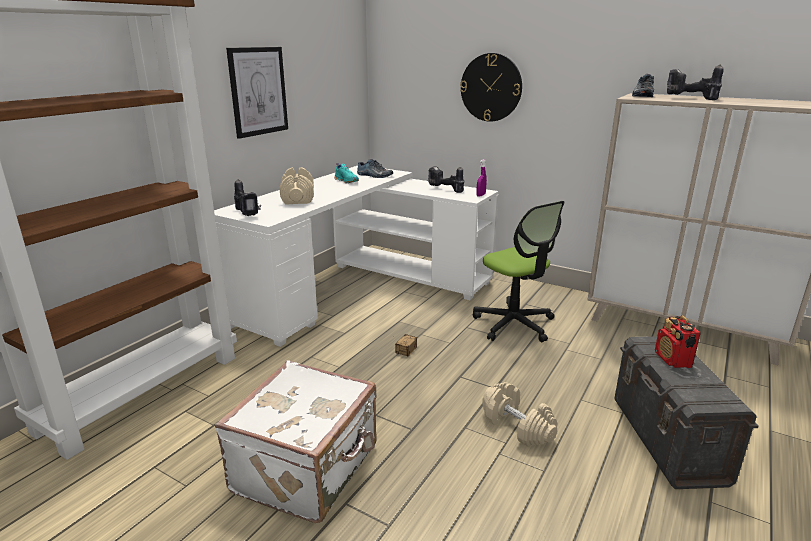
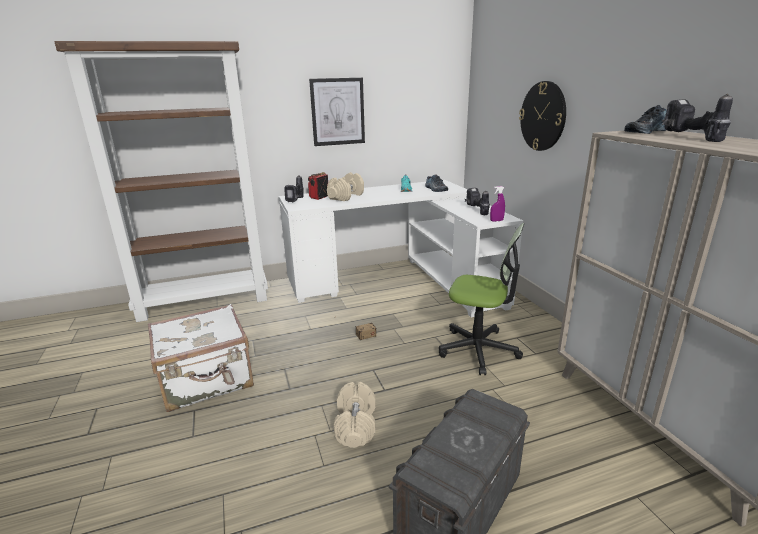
camera: 40 degrees right, 0 degrees up
(514, 324) = (478, 350): office chair -> office chair turned 75 degrees counterclockwise
(673, 360) = (471, 426): radio -> radio (319, 197)

